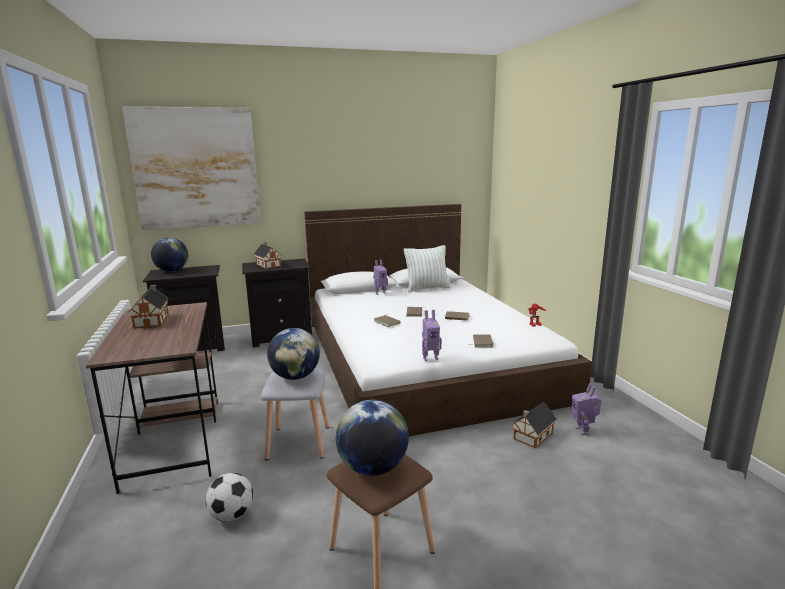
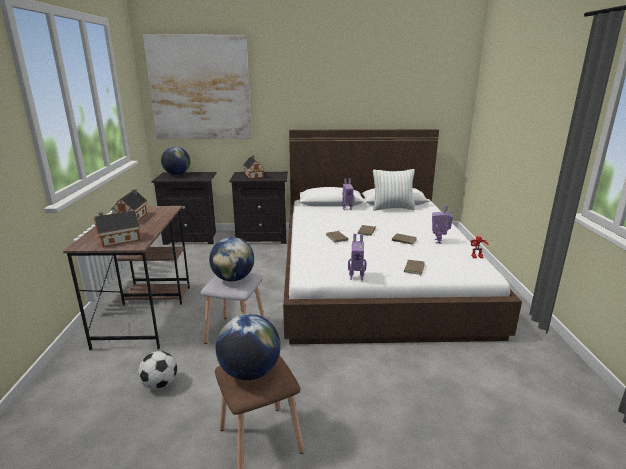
camera: 15 degrees right, 5 degrees up
(532, 436) = (442, 364): toy house -> toy house (118, 240)
(583, 431) = (496, 368): toy robot -> toy robot (439, 241)

